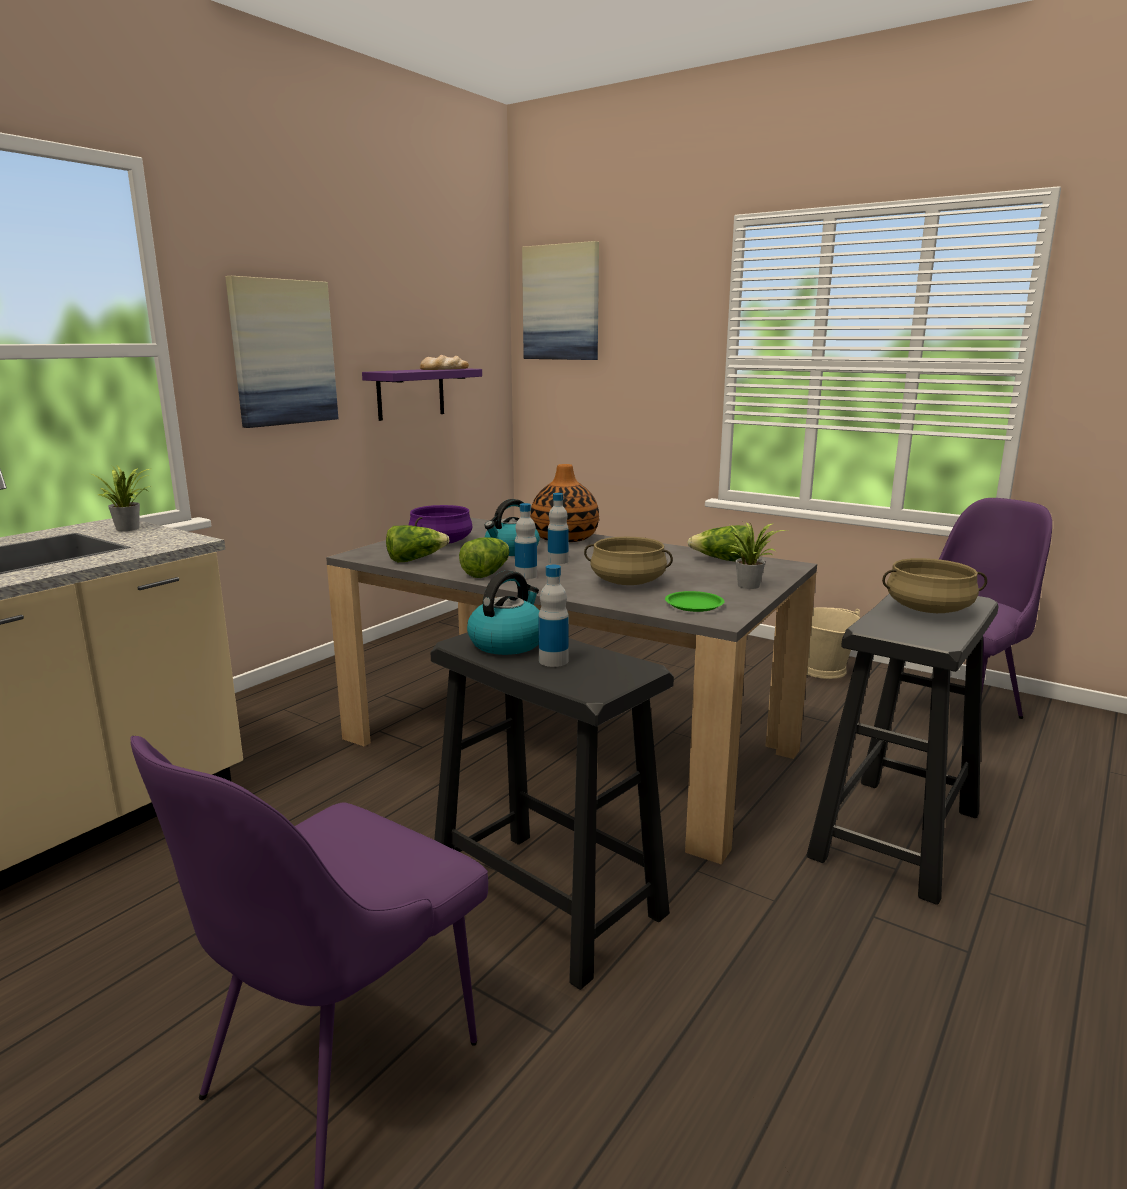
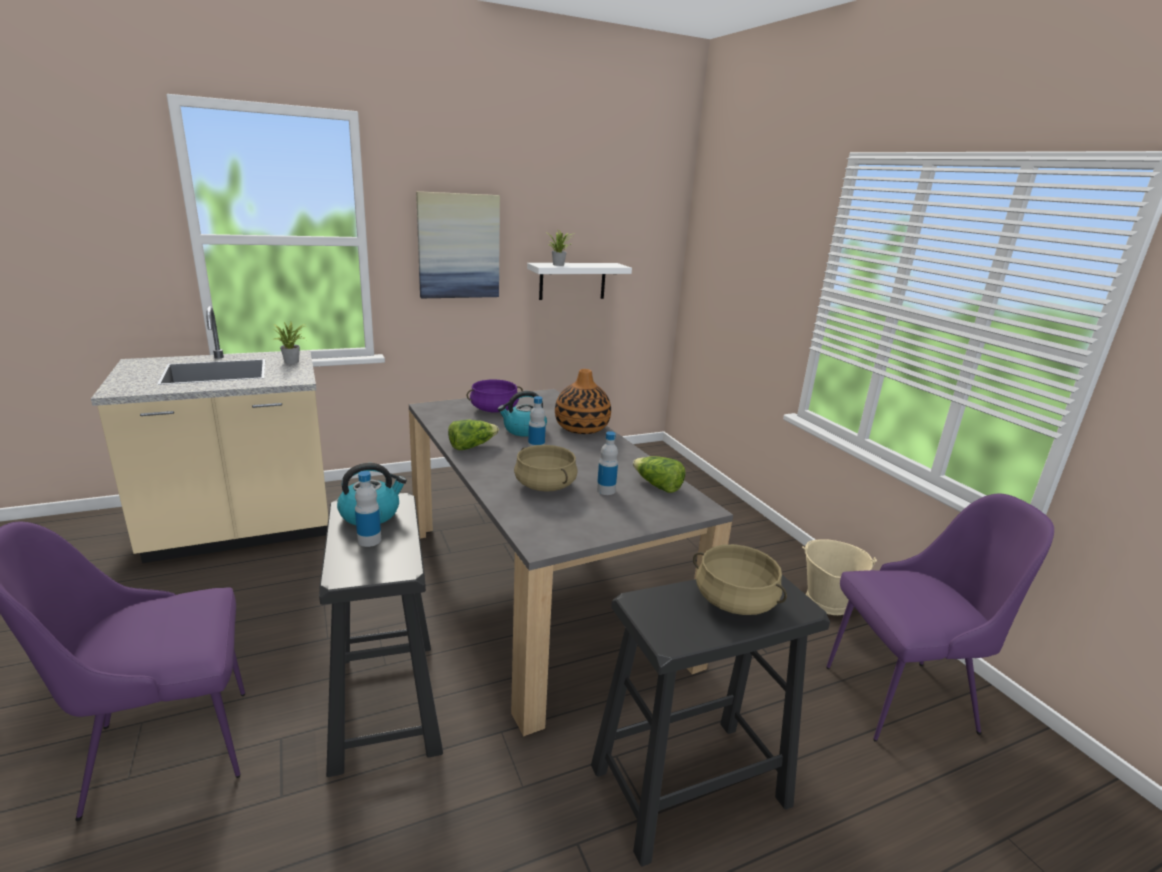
camera: 30 degrees right, 5 degrees up
(410, 393) = (572, 281): purple shelf -> white shelf
(415, 559) = (452, 421): lettuce -> none
(444, 369) = (599, 265): bread -> none
(526, 576) = (490, 457): bottle -> bottle (606, 490)
(561, 303) = (719, 216): picture -> none
(694, 605) = (548, 524): green plate -> none
(748, 585) = (629, 518): potted plant -> potted plant (559, 265)

